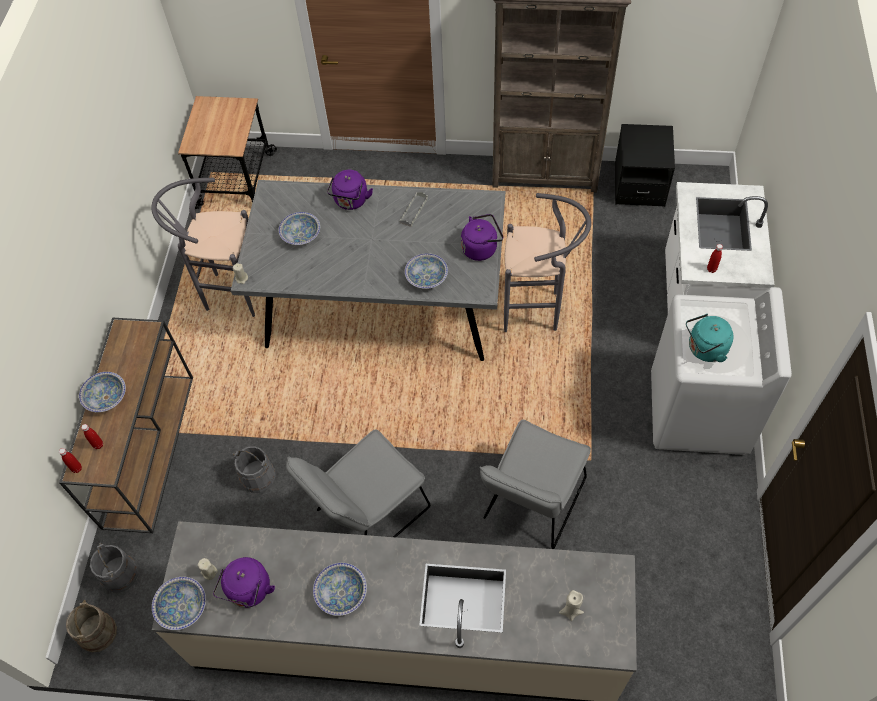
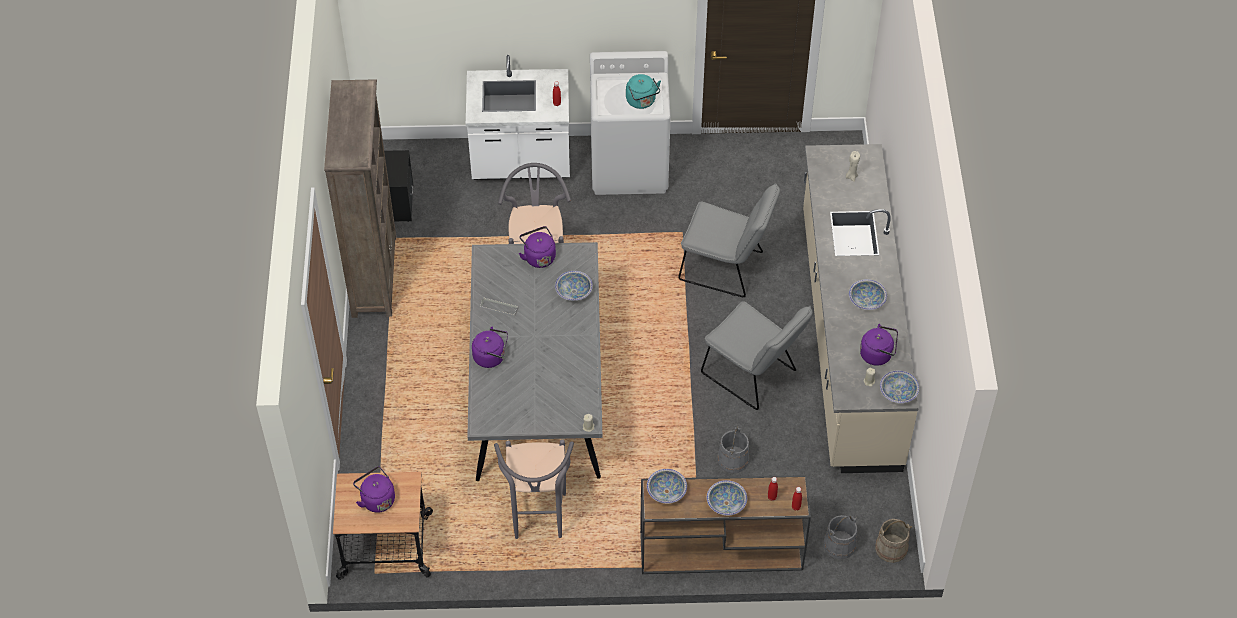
camera: 100 degrees left, 5 degrees down
(221, 124) = (376, 499): none -> purple kettle
(301, 235) = (534, 389): bowl -> bowl (666, 491)

